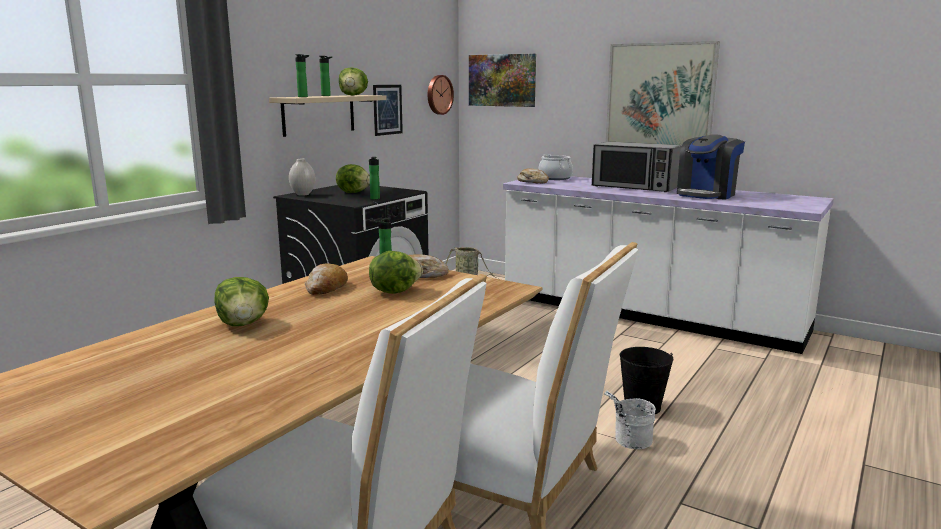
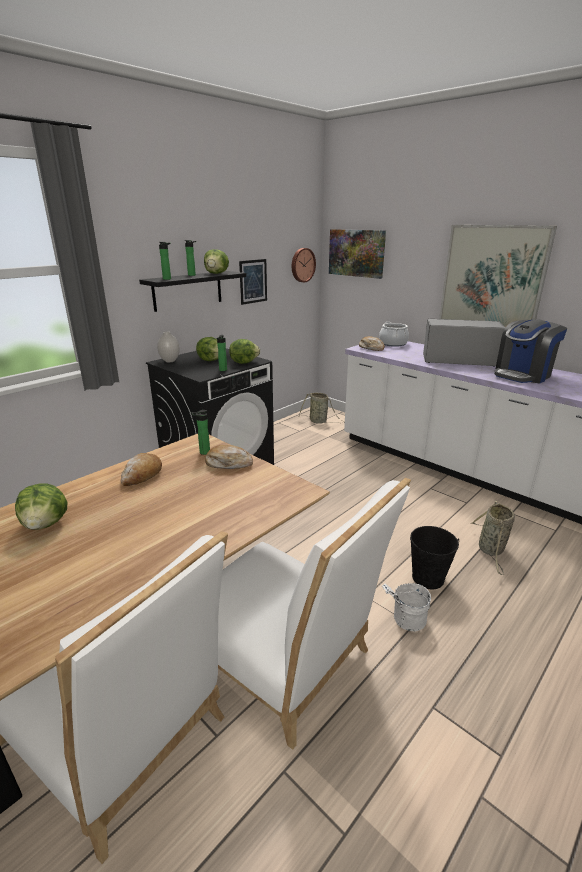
camera: 10 degrees right, 10 degrees up
(319, 114) = (188, 290): beige shelf -> black shelf
(394, 291) = (196, 486): lettuce -> lettuce (244, 362)
(634, 187) = (458, 360): microwave -> microwave turned 150 degrees clockwise
(703, 379) = (491, 550): none -> basket

